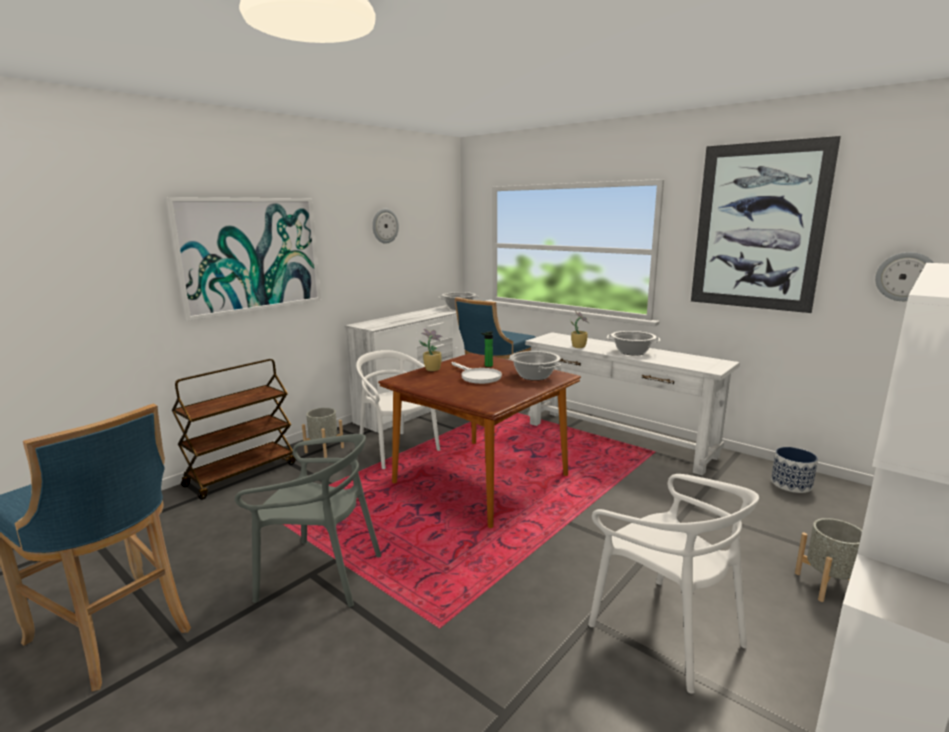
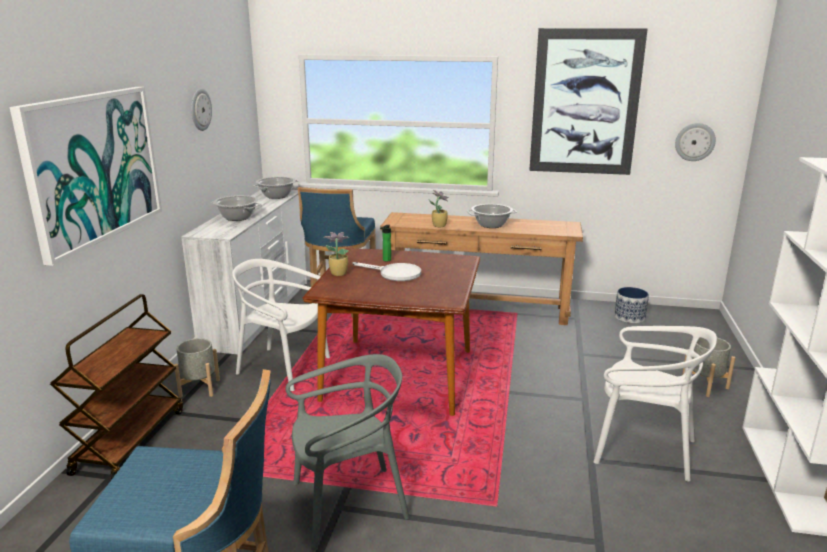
camera: 30 degrees left, 5 degrees up
(534, 376) = (444, 264): cooking pot -> cooking pot (237, 217)
(617, 439) = (478, 309): white console table -> brown console table

